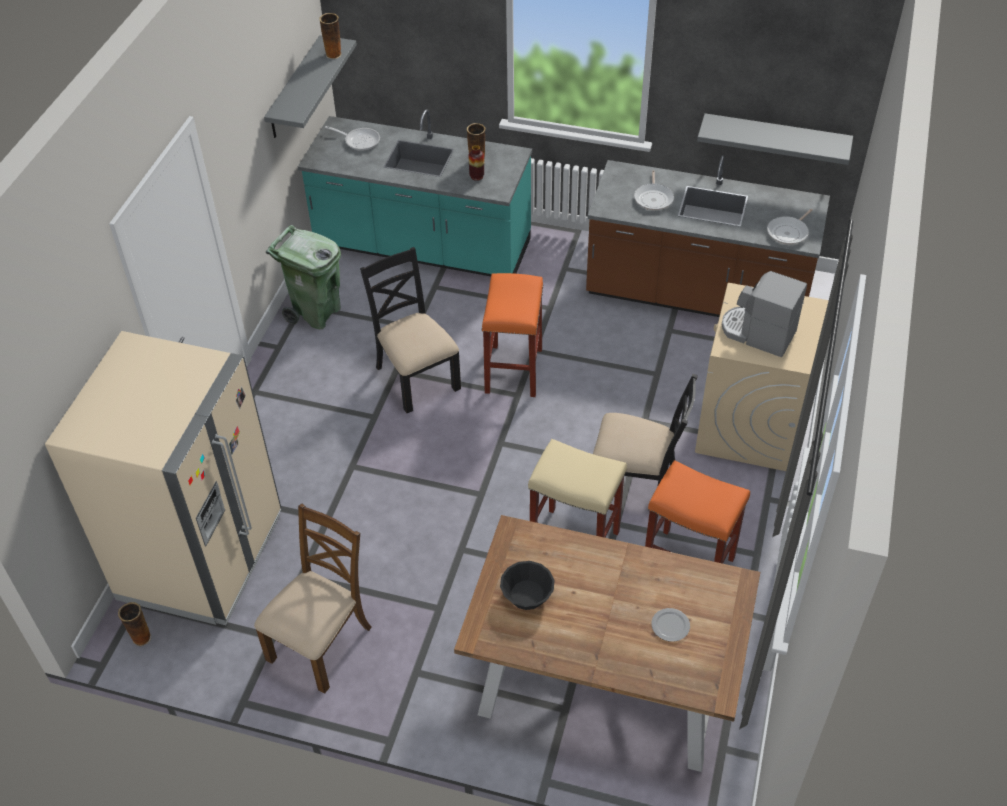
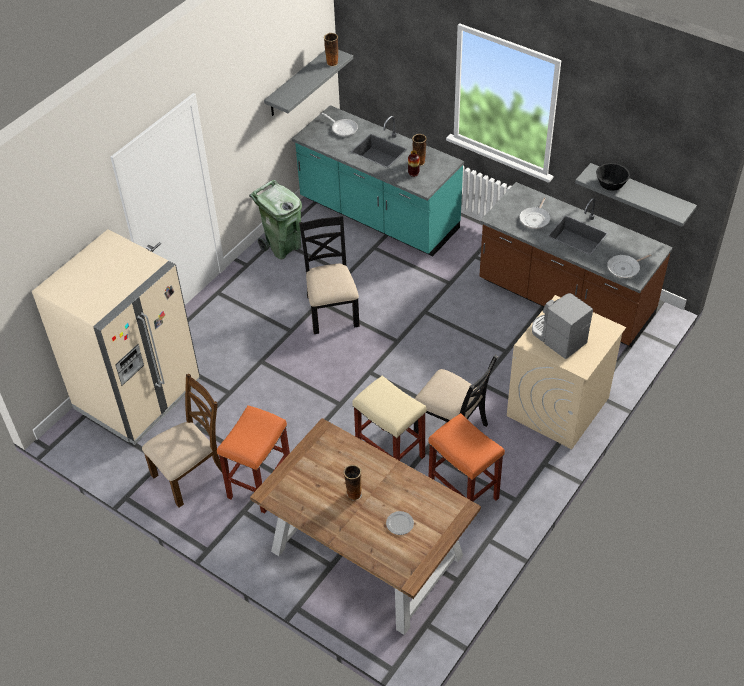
camera: 20 degrees right, 0 degrees up
(141, 637) = (79, 437): vase -> vase (353, 494)
(513, 370) = (402, 322): orange stool -> orange stool (260, 483)
(527, 594) = (314, 475): black bowl -> black bowl (611, 183)

